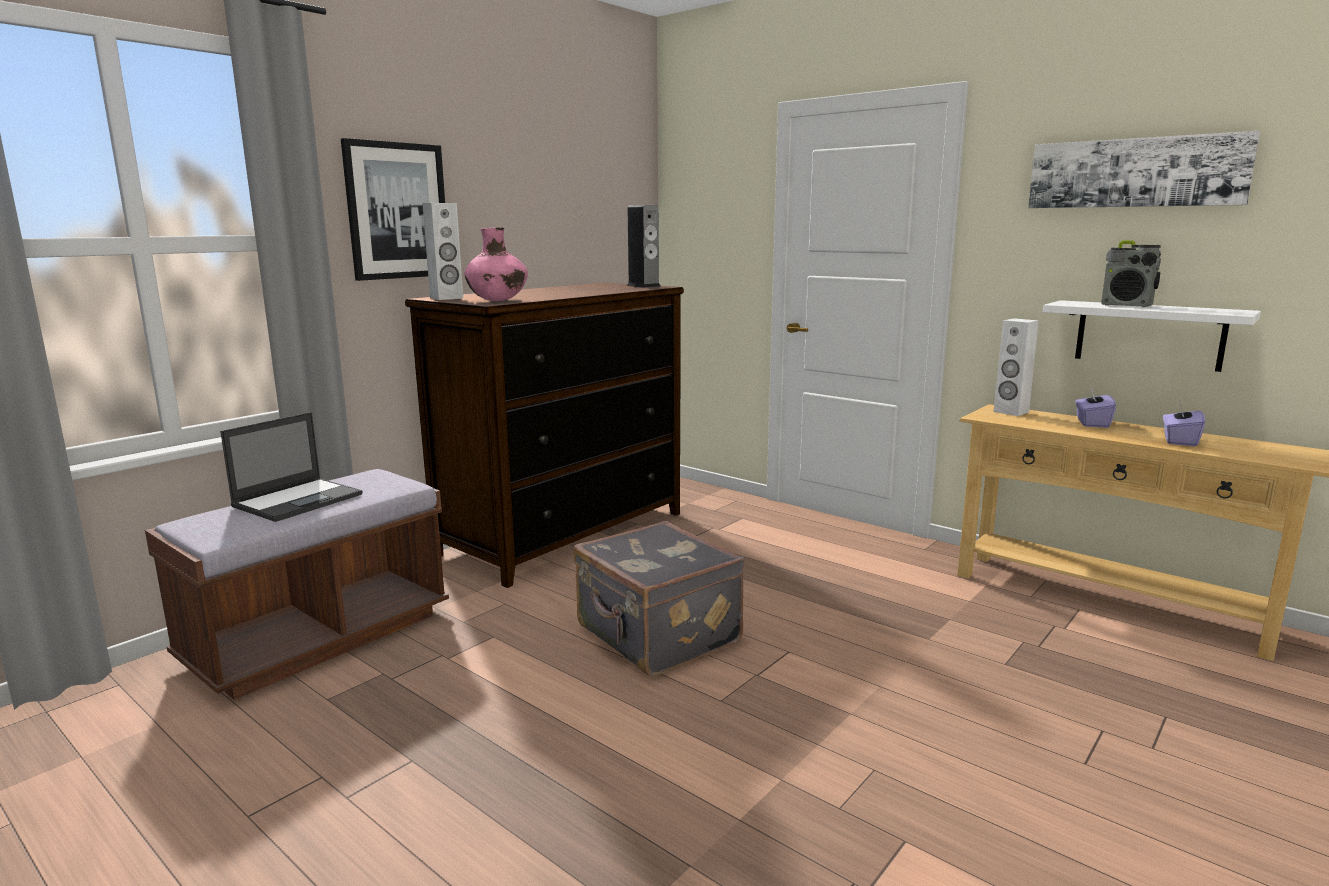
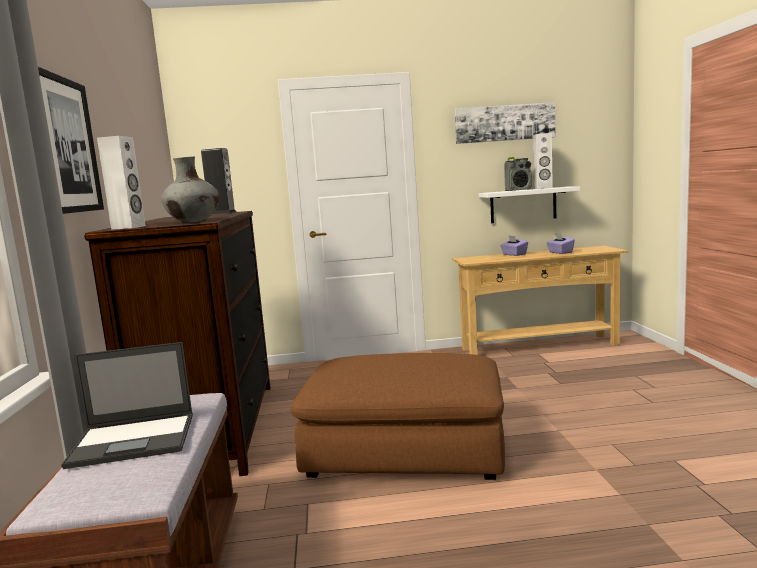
camera: 45 degrees left, 5 degrees down
(299, 500) = (135, 440): laptop -> laptop turned 90 degrees clockwise
(498, 301) = (194, 222): pink vase -> grey vase
(656, 636) = (405, 448): grey suitcase -> brown ottoman
(1010, 412) = (472, 258): white speaker -> white speaker (543, 188)

